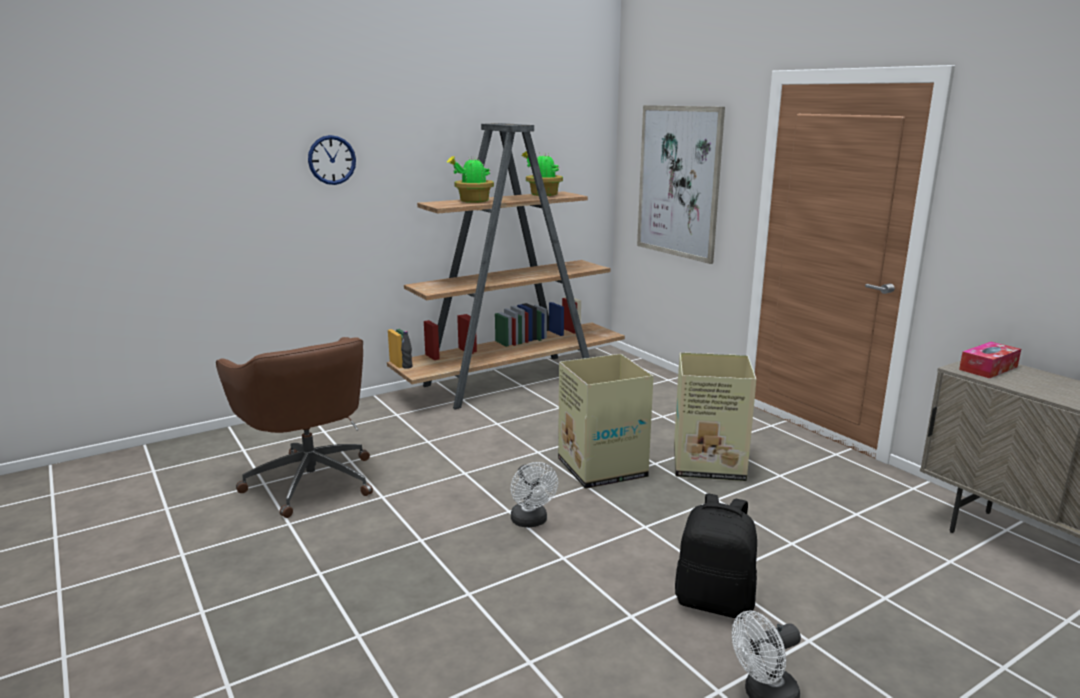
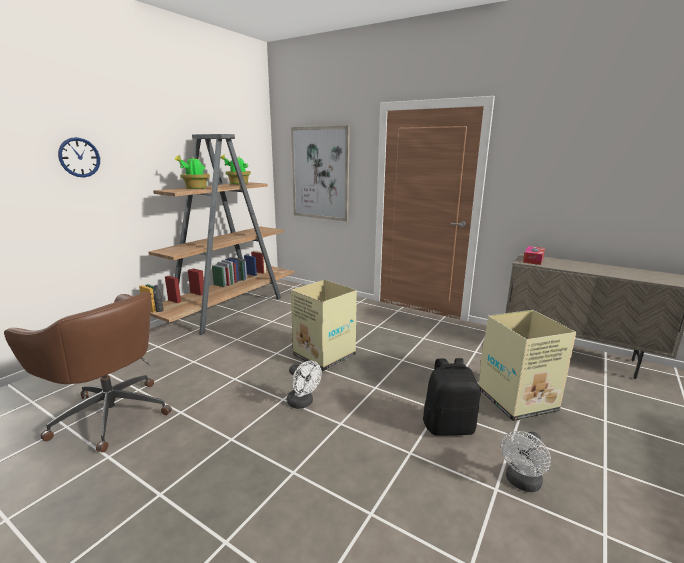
camera: 25 degrees left, 0 degrees up
(710, 464) = (383, 339): cardboard box -> cardboard box (518, 400)

